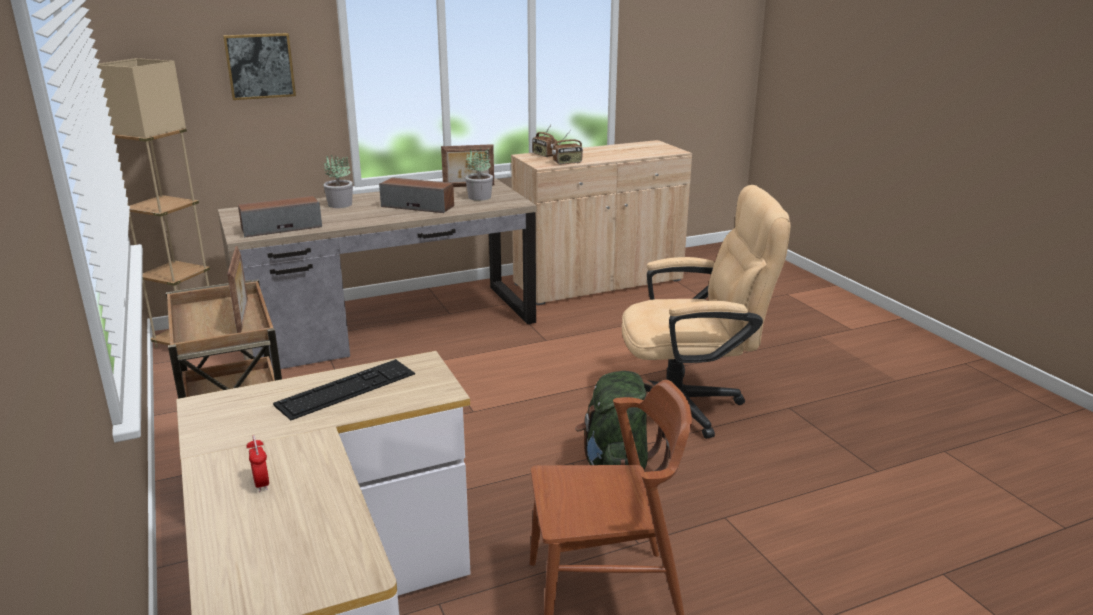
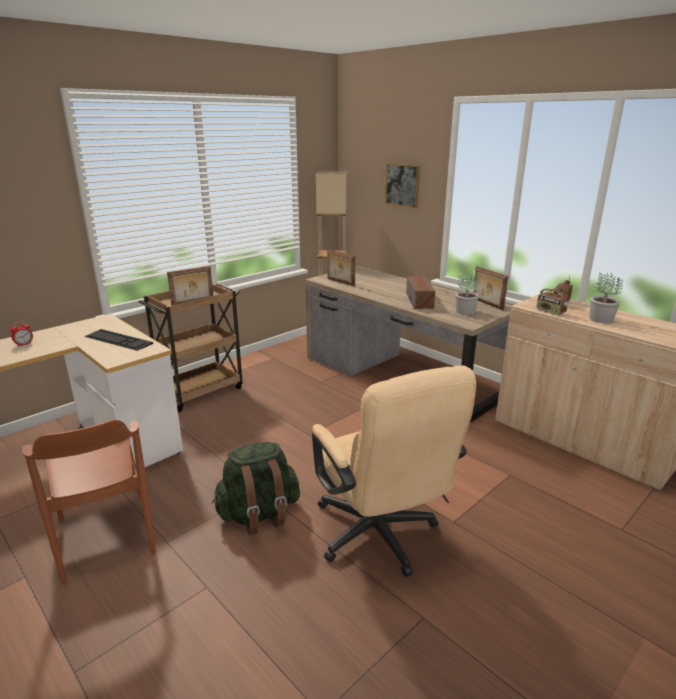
camera: 70 degrees right, 0 degrees up
(281, 228) = (340, 282): speaker -> picture frame
(340, 205) = (397, 284): potted plant -> potted plant (600, 319)

